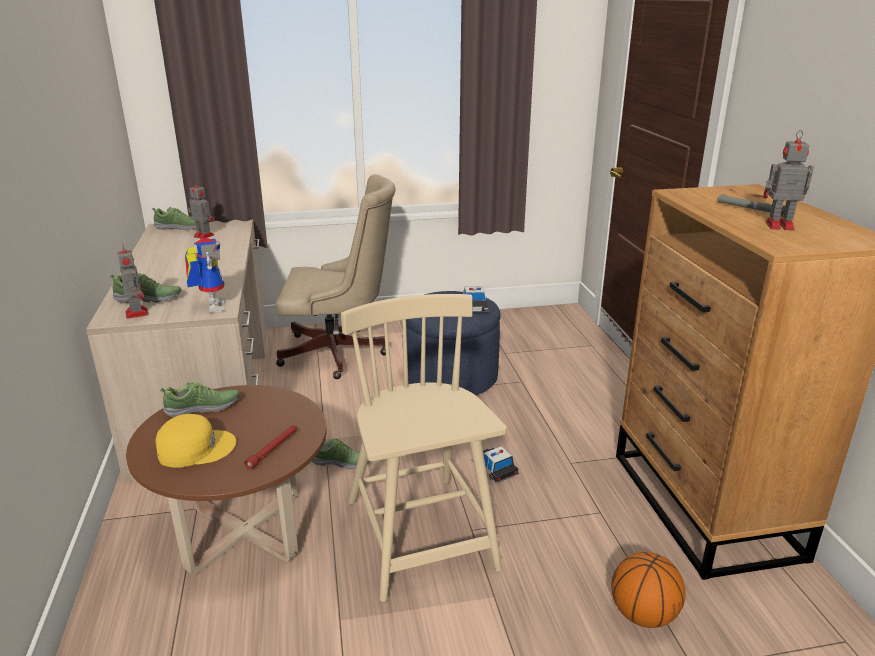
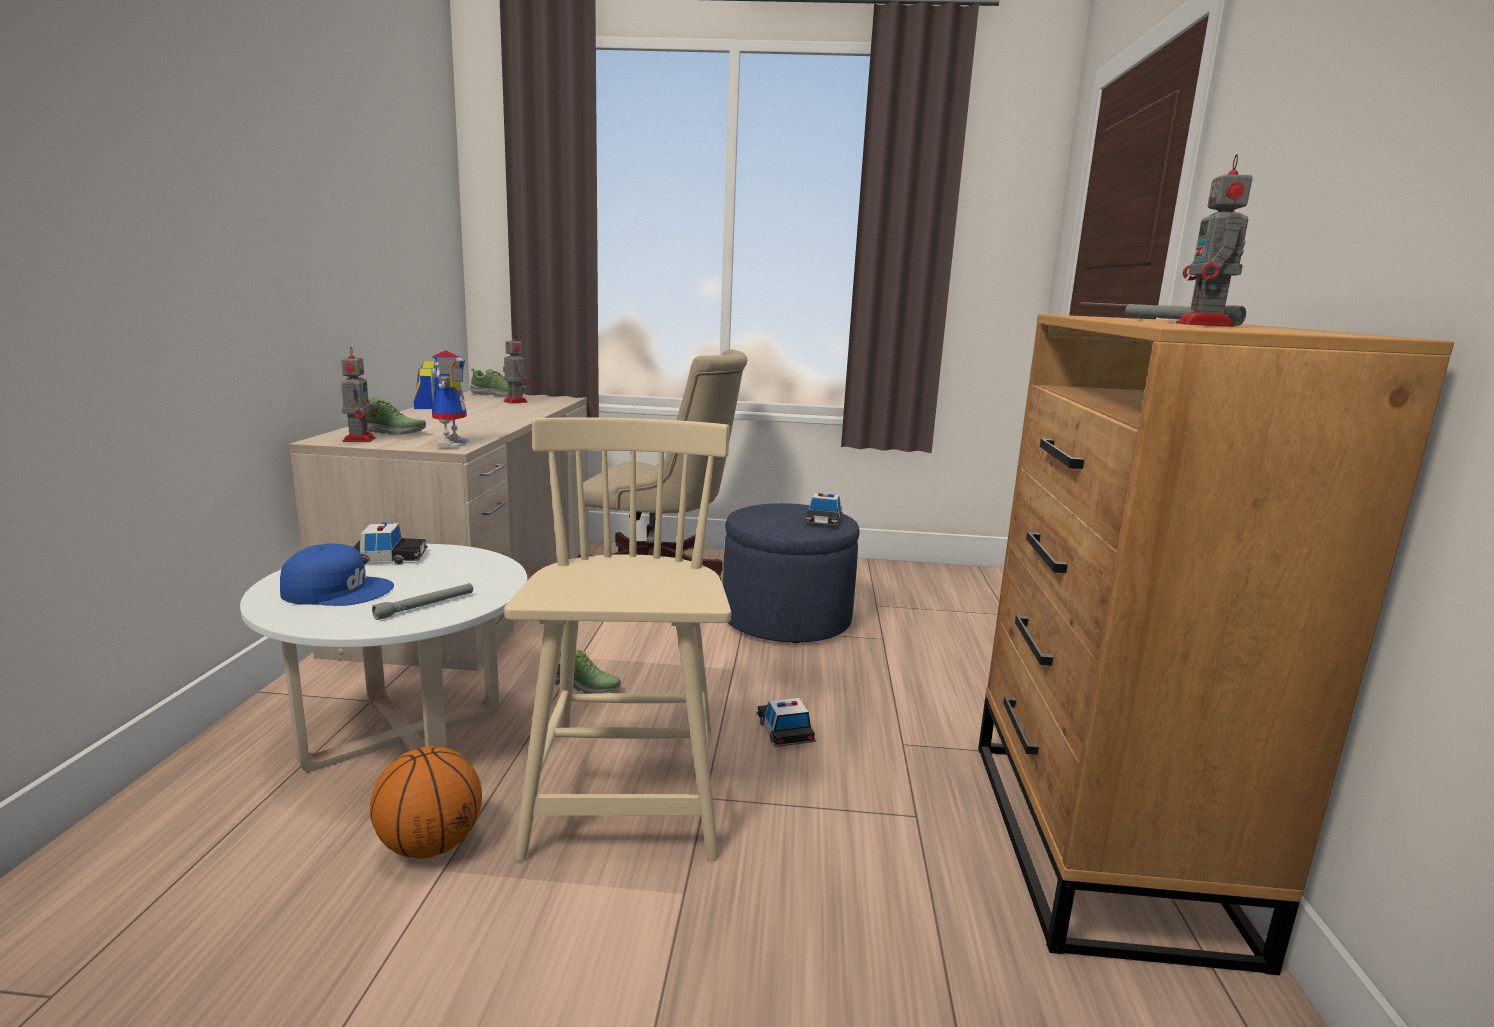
camera: 15 degrees right, 10 degrees down
(196, 448) = (338, 590): yellow cap -> blue cap
(203, 408) = (389, 557): shoe -> toy car
(244, 532) = (405, 737): brown coffee table -> white coffee table
(273, 450) = (426, 606): red flashlight -> grey flashlight
(643, 614) = (915, 981): basketball -> basketball (430, 845)
(777, 225) = (1205, 325): toy robot -> toy robot turned 105 degrees counterclockwise

